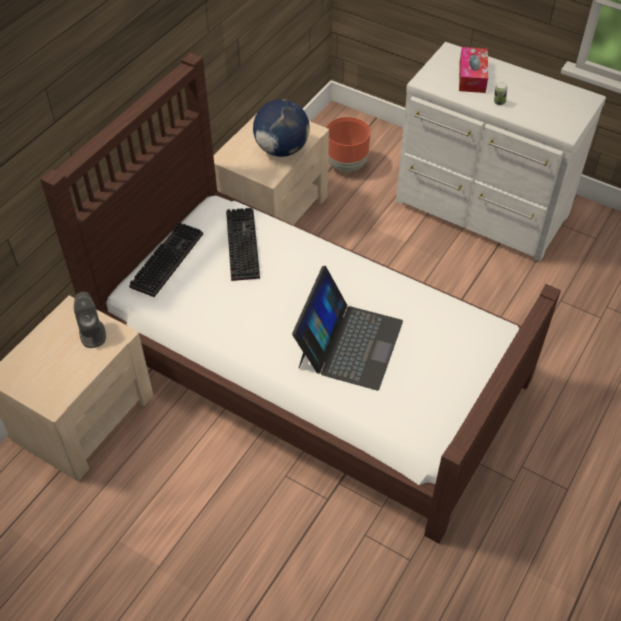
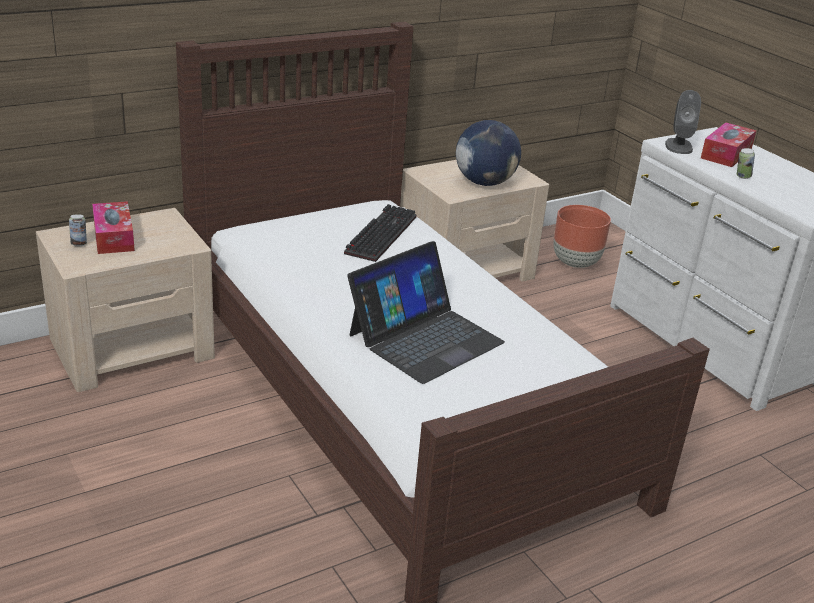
camera: 25 degrees right, 20 degrees down
(31, 377) = (79, 244): none -> can
(51, 355) = (114, 237): none -> tissue box
(92, 333) = (167, 236): grey speaker -> grey speaker (678, 146)
(166, 258) = (295, 220): keyboard -> none

